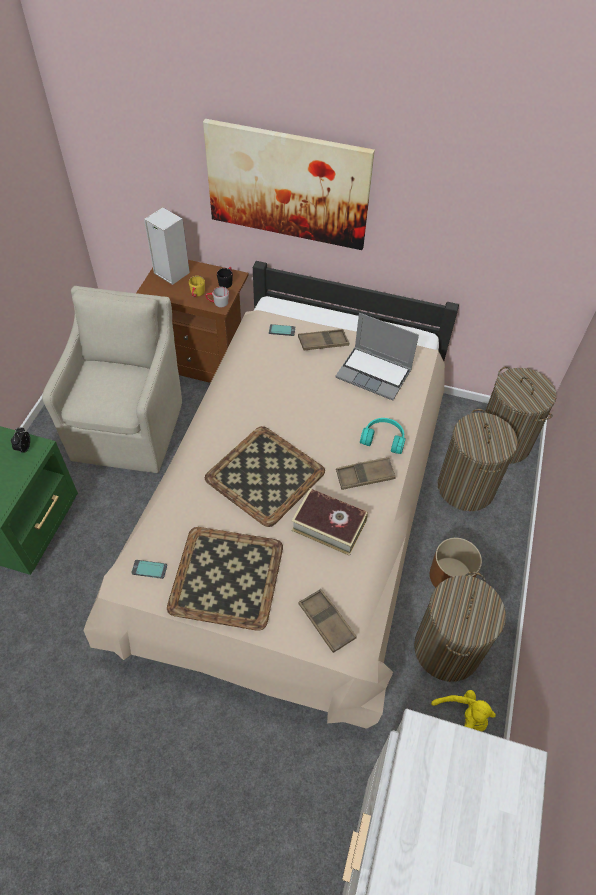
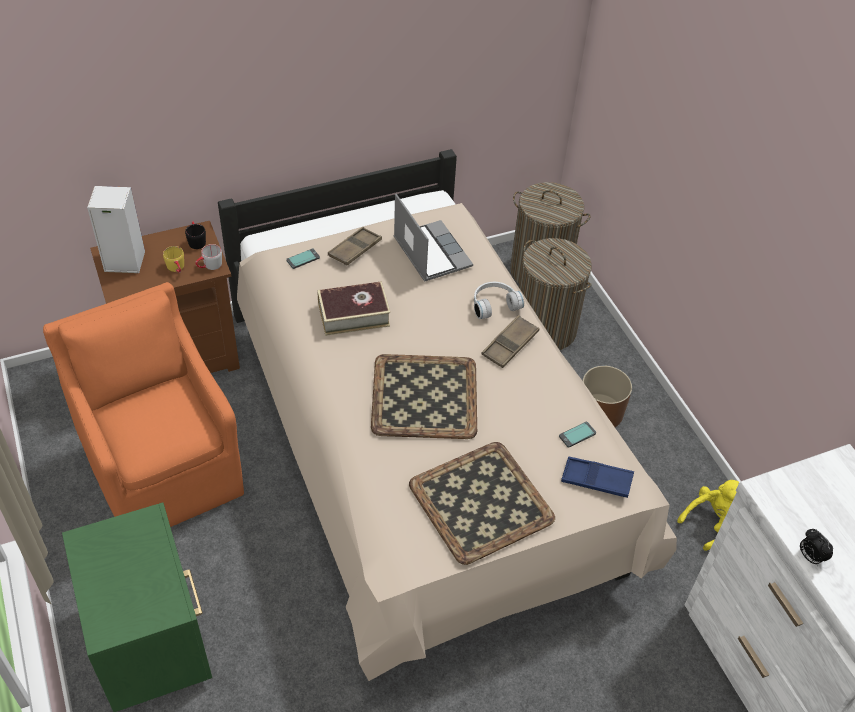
camera: 40 degrees left, 5 degrees down
(24, 448) = (135, 530): alarm clock -> alarm clock (810, 557)
(130, 427) = (164, 469): beige armchair -> orange armchair
(149, 569) = (406, 543): phone -> phone (577, 435)
(287, 185) = (243, 98): picture -> none
(326, 622) = (596, 480): brown tray -> blue tray
(329, 526) = (522, 404): book -> book (353, 315)
(375, 374) = (430, 252): laptop -> laptop turned 105 degrees counterclockwise
(383, 438) = (494, 304): turquoise headphones -> white headphones
(447, 649) = (650, 472): laundry basket -> none

